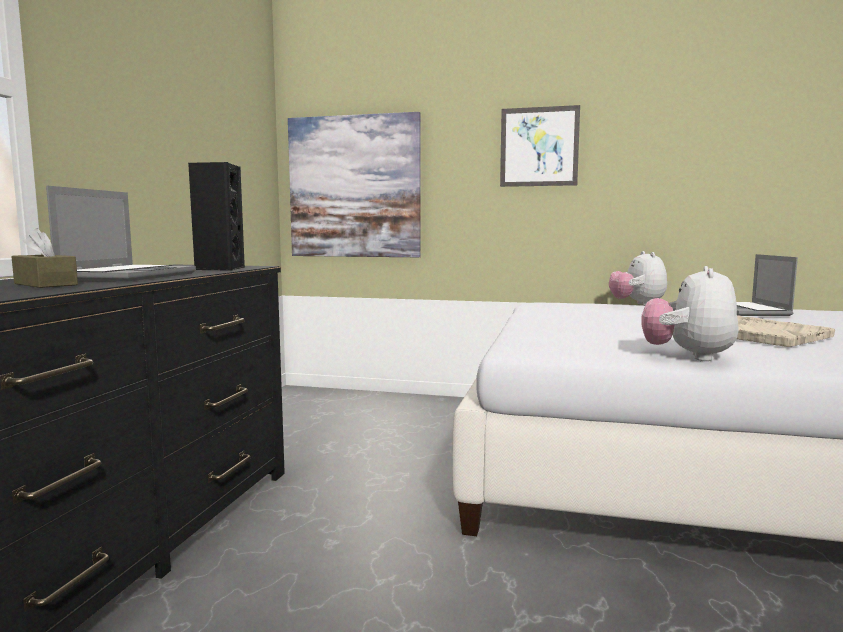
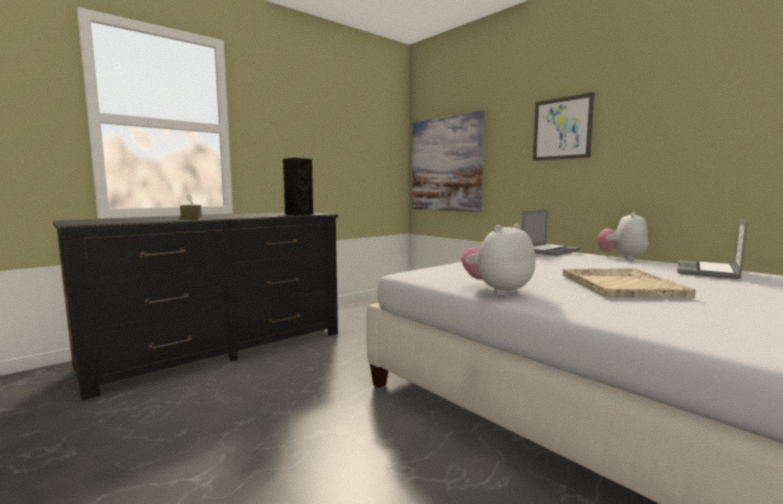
camera: 35 degrees right, 0 degrees up
(128, 276) = (240, 216): laptop -> laptop (549, 251)

